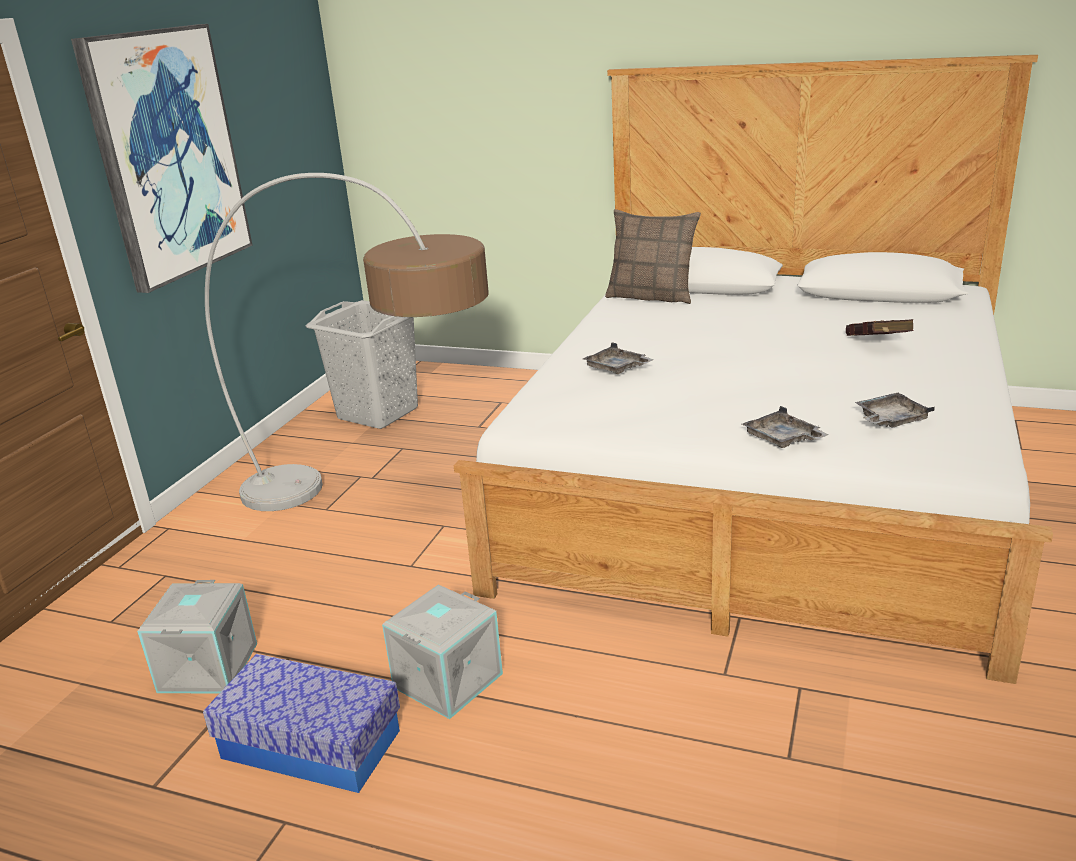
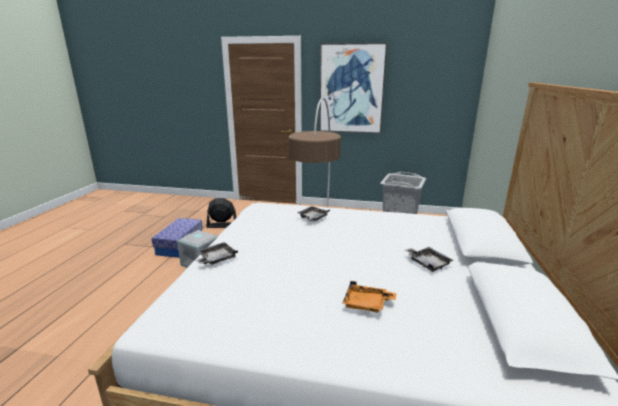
camera: 80 degrees right, 5 degrees down
(209, 668) = (222, 225): grey storage box -> black fan
(652, 296) = (442, 226): pillow -> none
(877, 345) = (367, 304): red book -> orange tray
(890, 420) = (228, 295): grey tray -> grey tray (428, 263)

